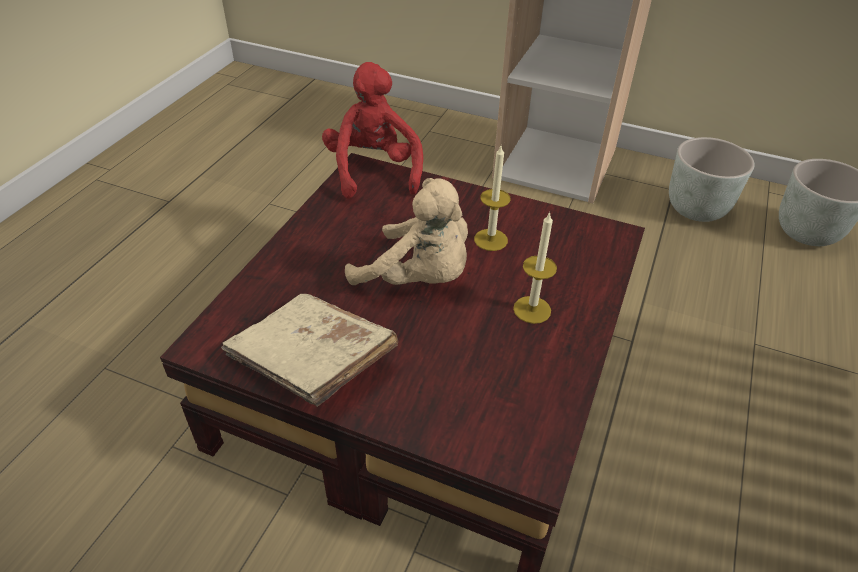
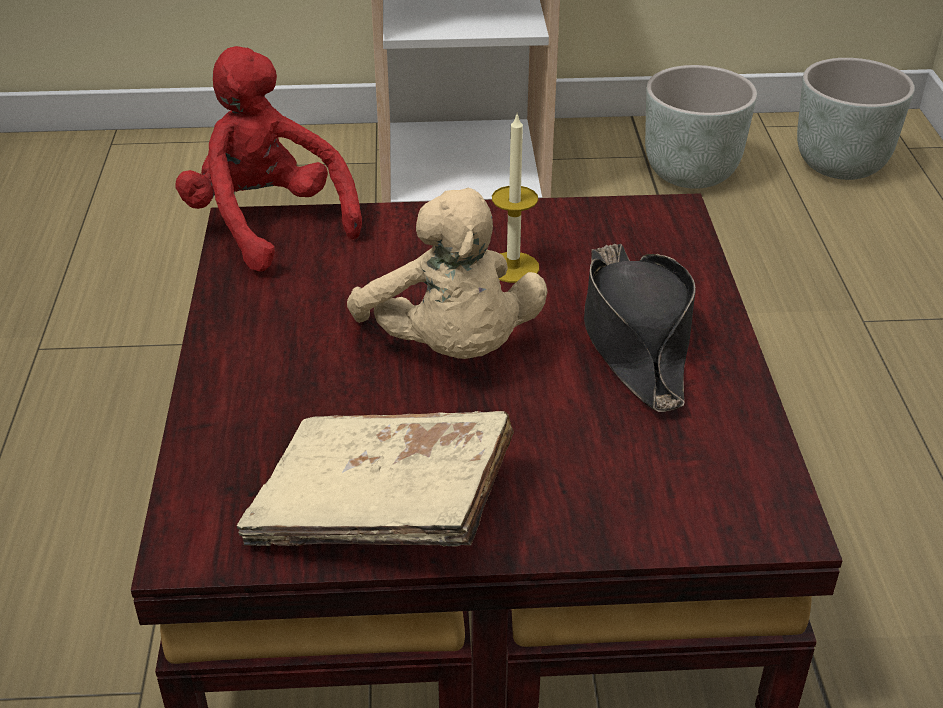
camera: 25 degrees left, 5 degrees down
(418, 278) = (450, 348): beige plush toy -> beige plush toy turned 60 degrees clockwise
(532, 309) = (634, 338): candle -> black hat

